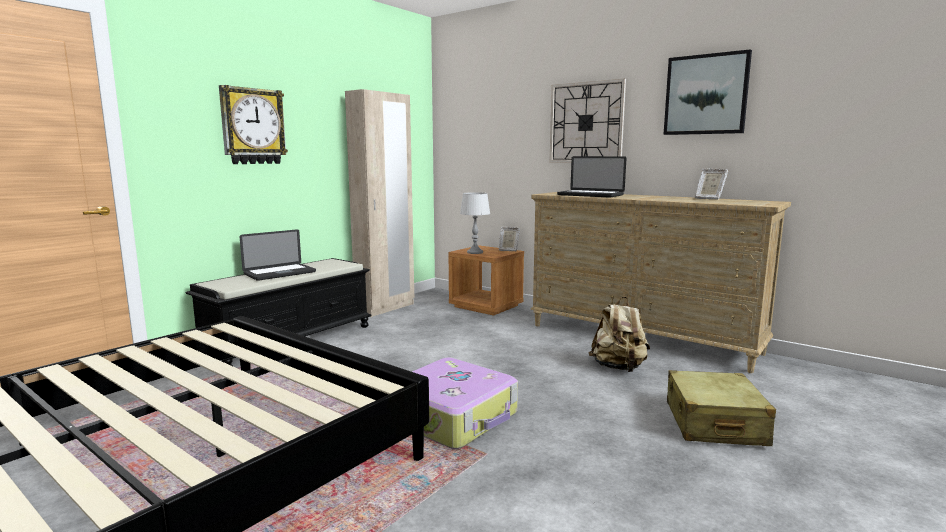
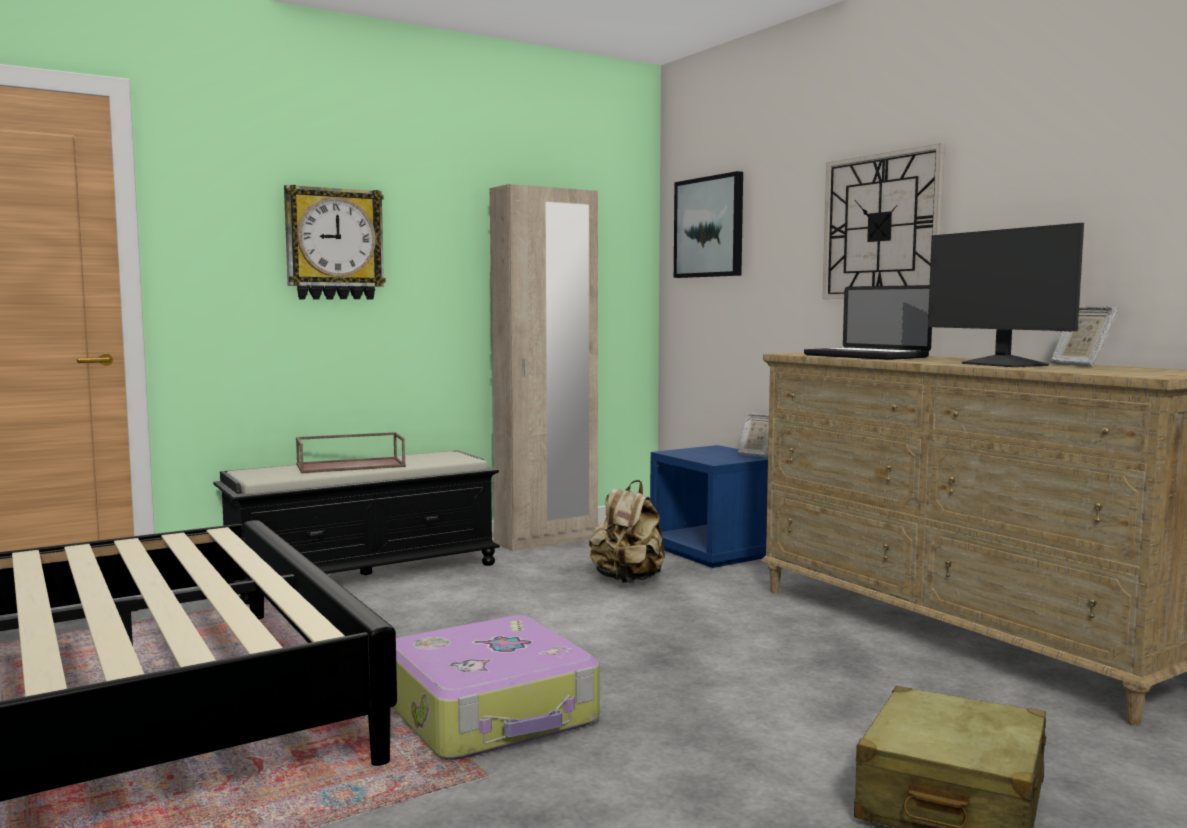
camera: 20 degrees right, 5 degrees down
(280, 273) = (351, 465): laptop -> brown tray
(475, 252) = (693, 455): grey table lamp -> none
(486, 306) = (715, 552): brown nightstand -> blue nightstand
(618, 368) = (856, 679): beige backpack -> beige backpack (628, 581)
(675, 199) = (1003, 364): none -> monitor
(706, 94) = (1083, 164): picture -> picture (709, 227)

